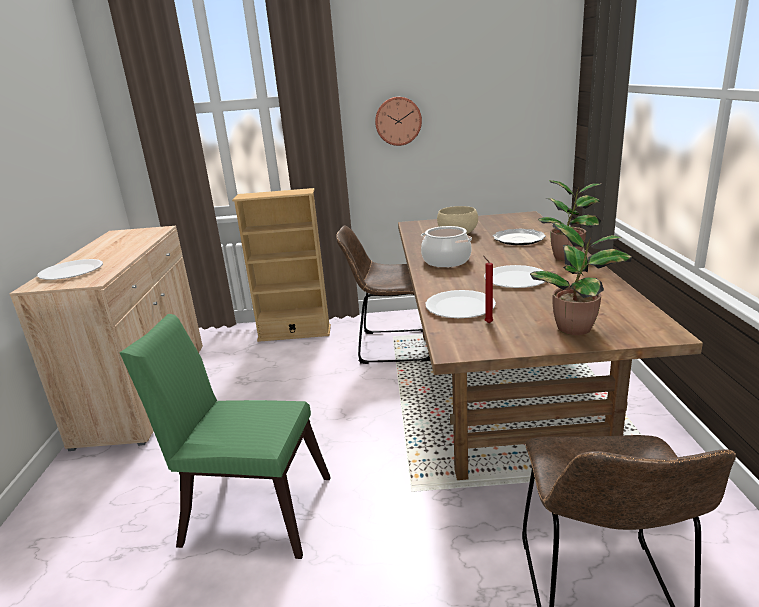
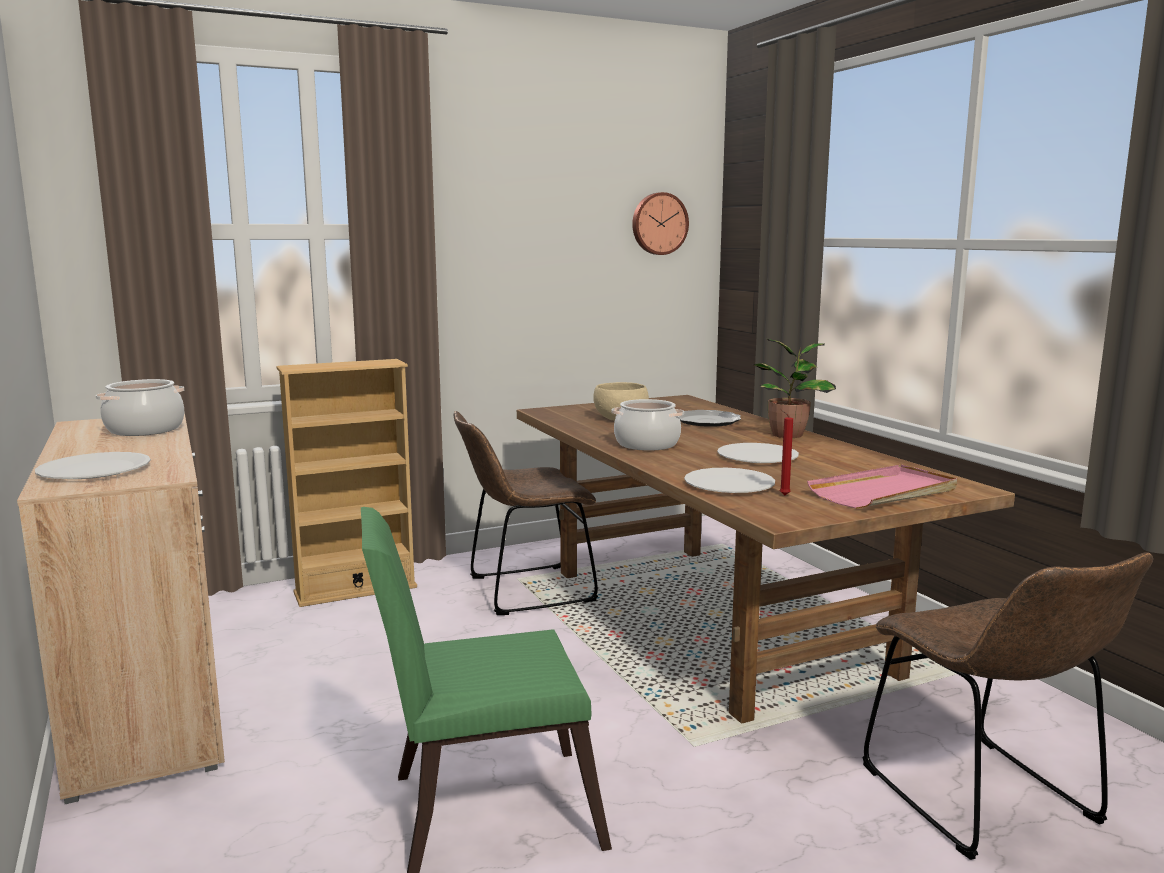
camera: 25 degrees left, 10 degrees down
(137, 239) = (145, 429): none -> cooking pot
(398, 121) = (508, 270): wall clock -> wall clock (659, 223)
(576, 328) = (884, 492): potted plant -> pink tray

